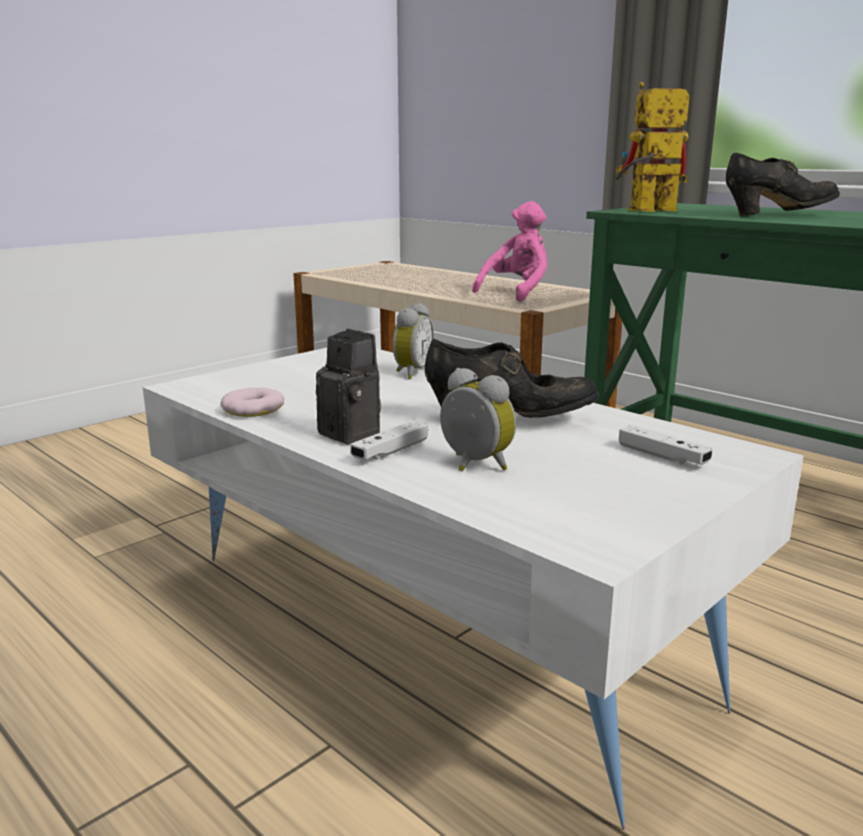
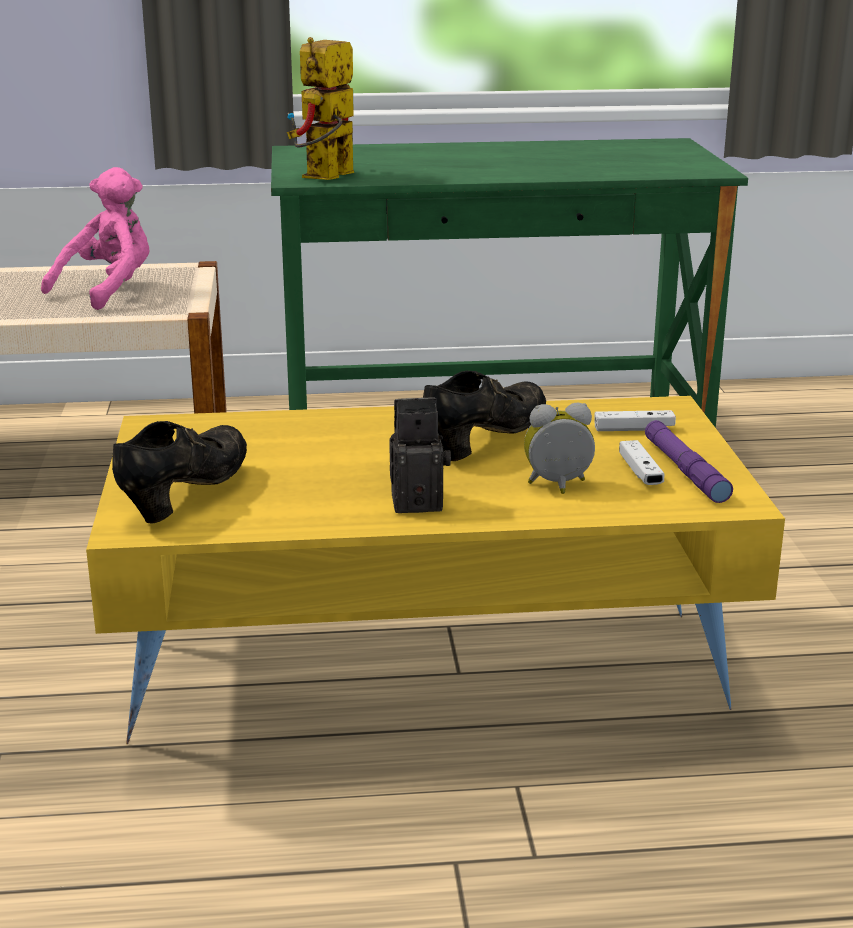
camera: 50 degrees left, 5 degrees up
(253, 409) = (276, 519): donut -> none
(390, 451) = (484, 502): white game controller -> white game controller (640, 472)
(410, 372) = (291, 429): alarm clock -> none
(428, 626) = (425, 677): white coffee table -> yellow coffee table
(517, 293) = (109, 290): pink plush toy -> pink plush toy turned 45 degrees clockwise
(621, 502) = (685, 470): none -> purple flashlight
(779, 214) = (449, 163): black shoe -> black shoe (186, 495)

